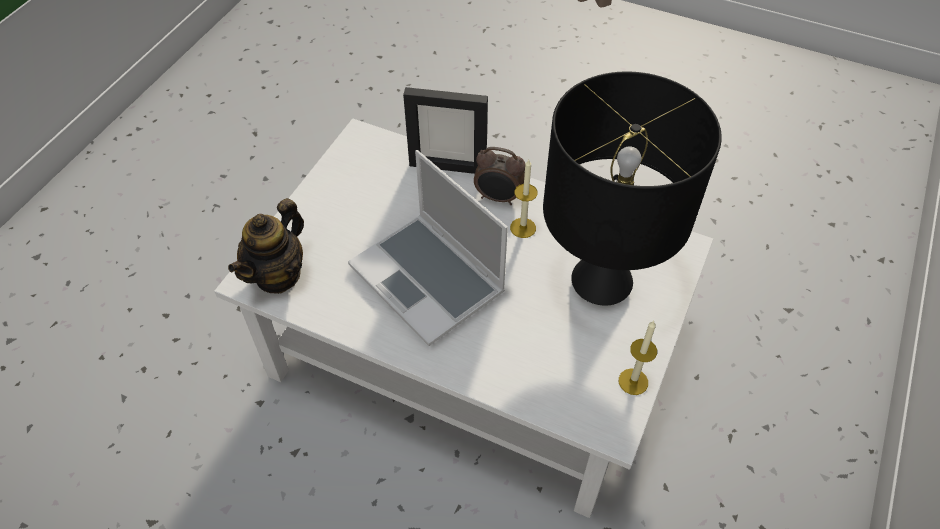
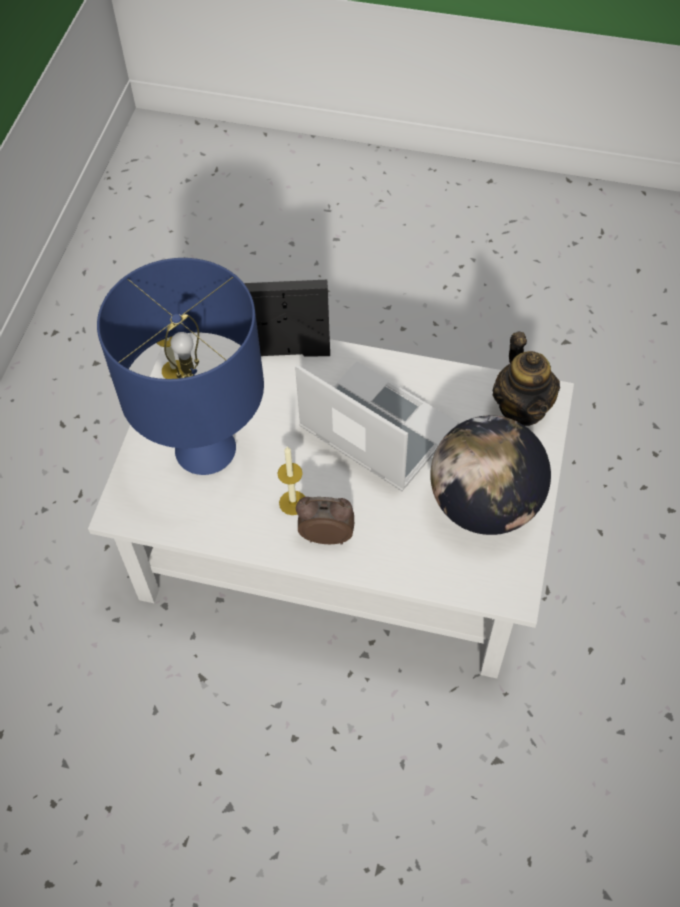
camera: 170 degrees right, 5 degrees up
(278, 275) = (522, 407): teapot -> teapot turned 150 degrees clockwise
(354, 199) = (484, 504): none -> globe
(448, 165) = (394, 570): picture frame -> picture frame (289, 352)
(601, 285) = (206, 453): black table lamp -> blue table lamp

